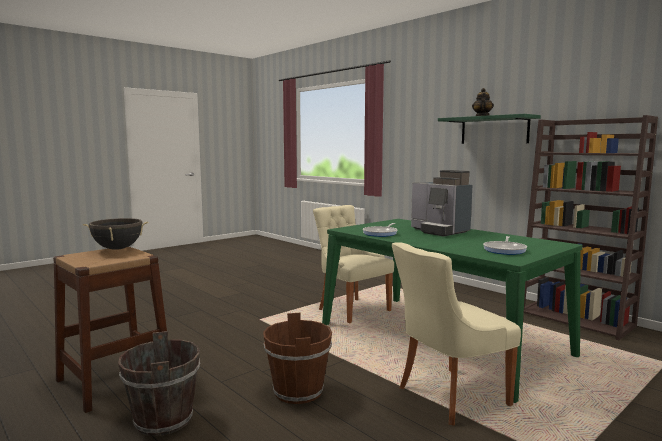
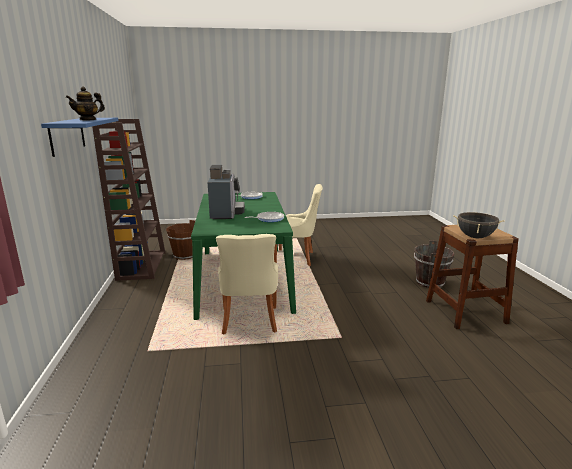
camera: 145 degrees left, 10 degrees up
(297, 391) = (359, 277): brown bucket -> brown bucket (185, 256)
(494, 130) = (67, 135): green shelf -> blue shelf

